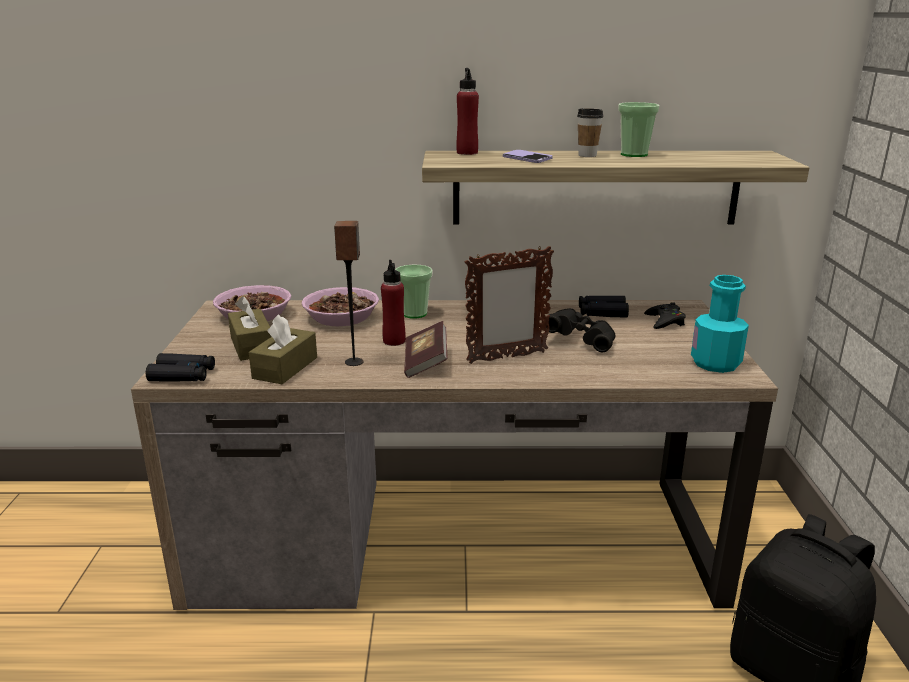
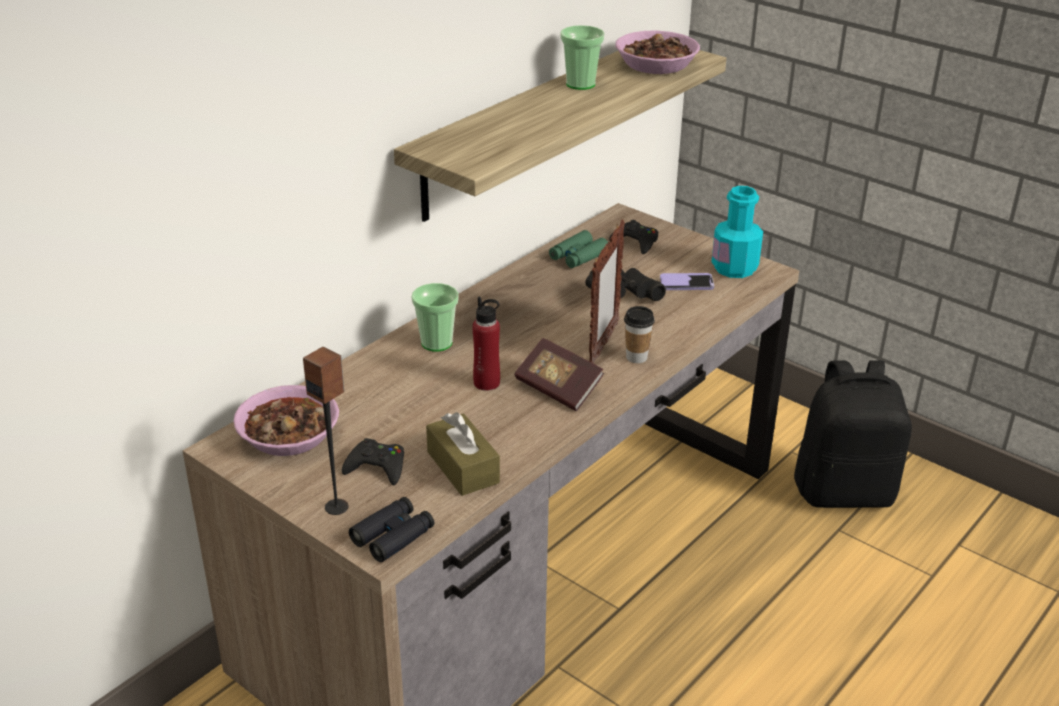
camera: 50 degrees left, 10 degrees up
(252, 346) = (377, 467): brown tissue box -> black game controller
(341, 317) = (381, 385): bowl -> bowl (655, 64)
(354, 362) = (504, 424): speaker -> speaker (337, 507)
(467, 152) = (445, 137): red bottle -> none
(527, 158) = (520, 126): phone -> phone (686, 283)
(587, 155) = (551, 100): cup -> cup (636, 357)
(602, 312) = (578, 256): black binoculars -> green binoculars

